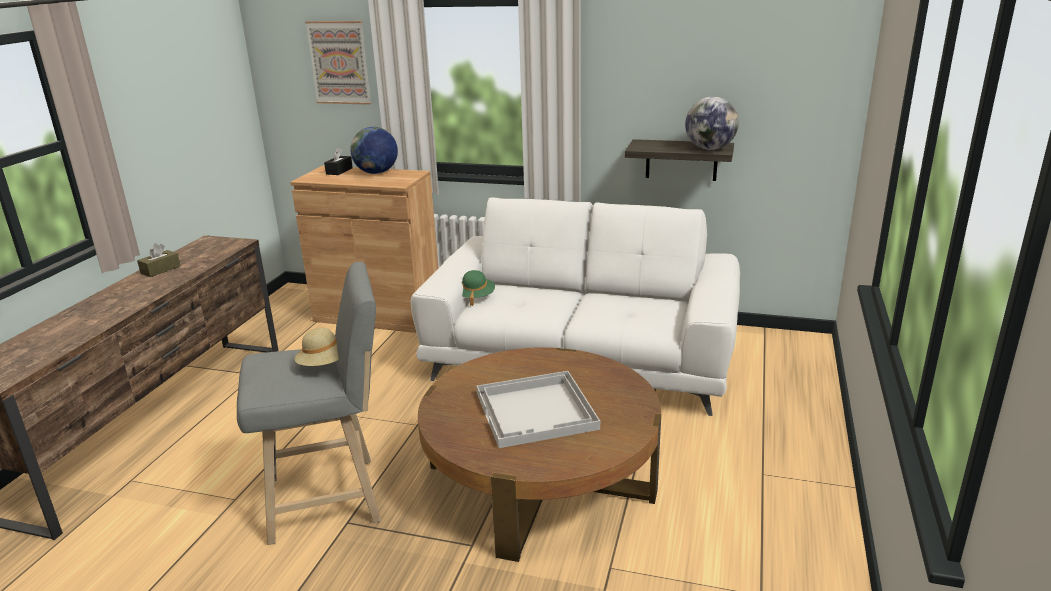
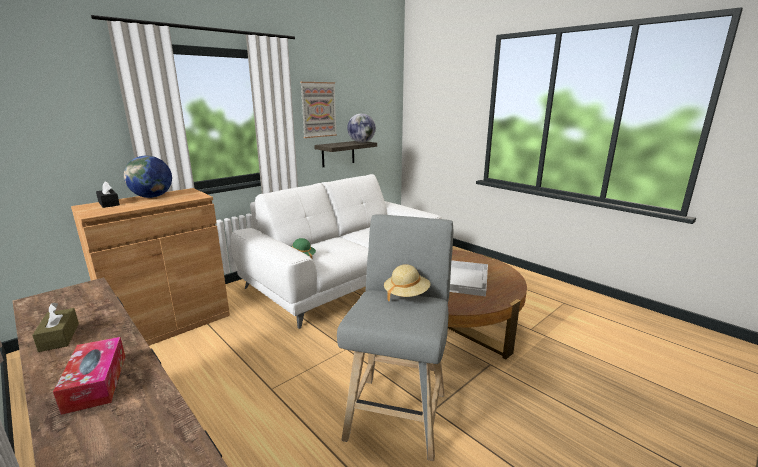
camera: 60 degrees left, 5 degrees down
(111, 303) = (96, 382): none -> tissue box
(339, 62) = (66, 102): picture -> picture (318, 109)

